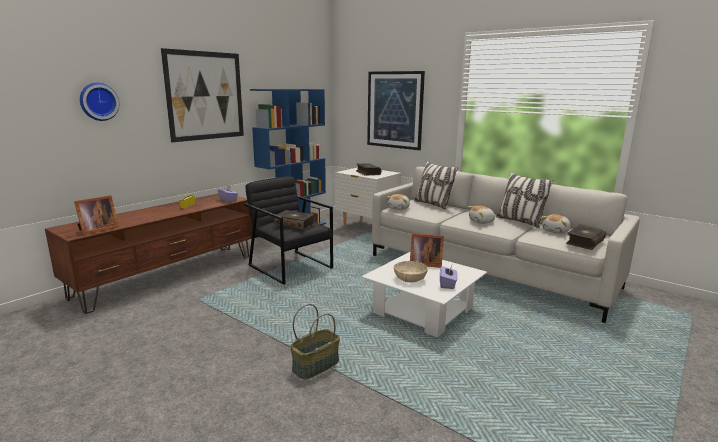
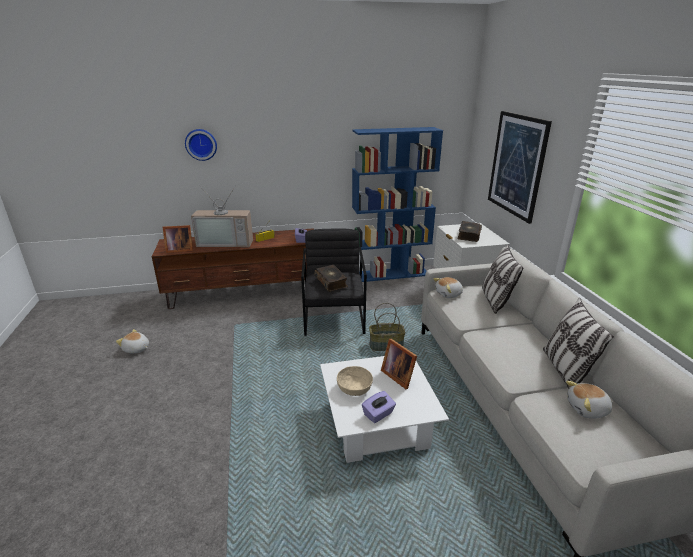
camera: 40 degrees right, 10 degrees up
(146, 214) = (226, 242): none -> television
(205, 96) = (302, 137): picture -> none
(315, 365) = (225, 431): basket -> basket (386, 345)
(481, 222) = (508, 350): plush toy -> plush toy (136, 349)
(584, 242) = (595, 448): book -> none

